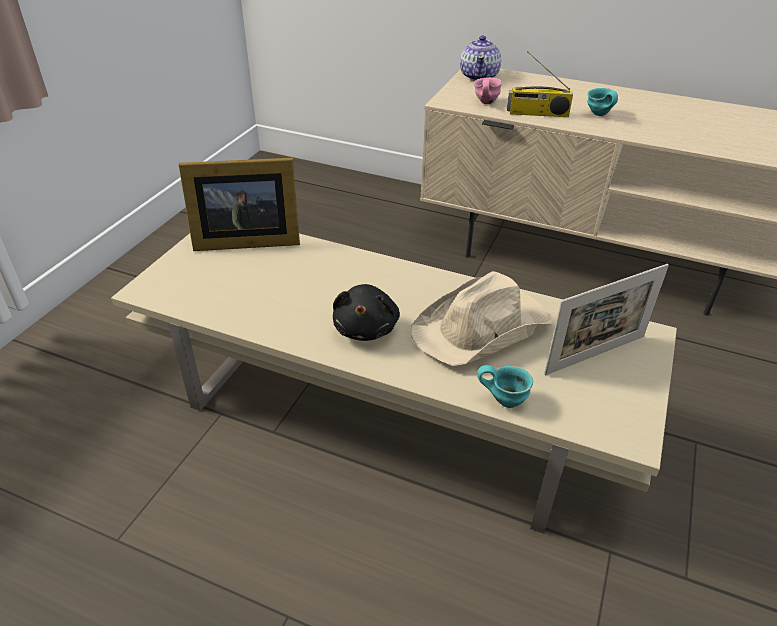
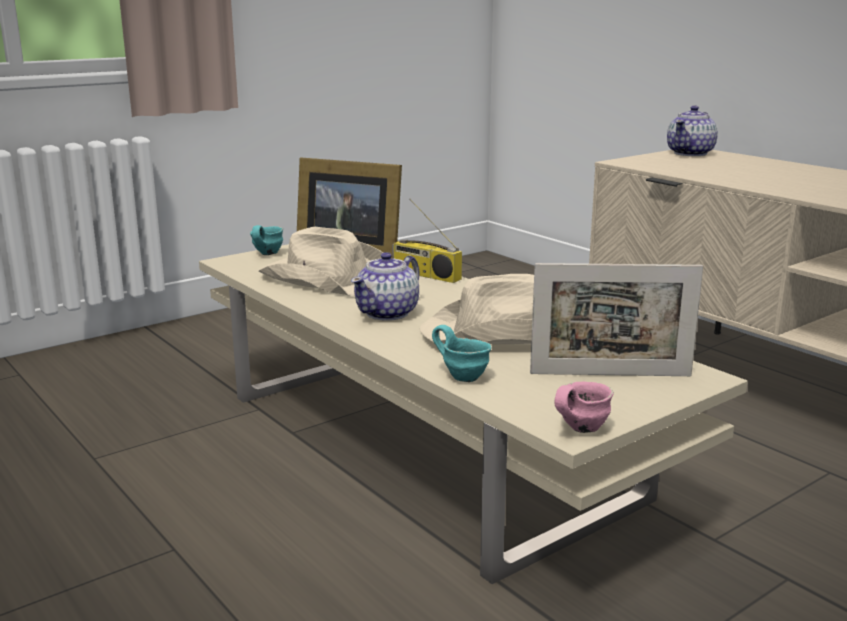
camera: 30 degrees right, 20 degrees down
(265, 289) = (327, 278): none -> beige hat
(366, 328) = (388, 313): black plush toy -> teapot
(484, 103) = (665, 166): pink mug -> pink mug (577, 429)
(537, 113) = (718, 176): radio -> radio (425, 275)
(598, 115) = (796, 184): turquoise mug -> turquoise mug (265, 254)

